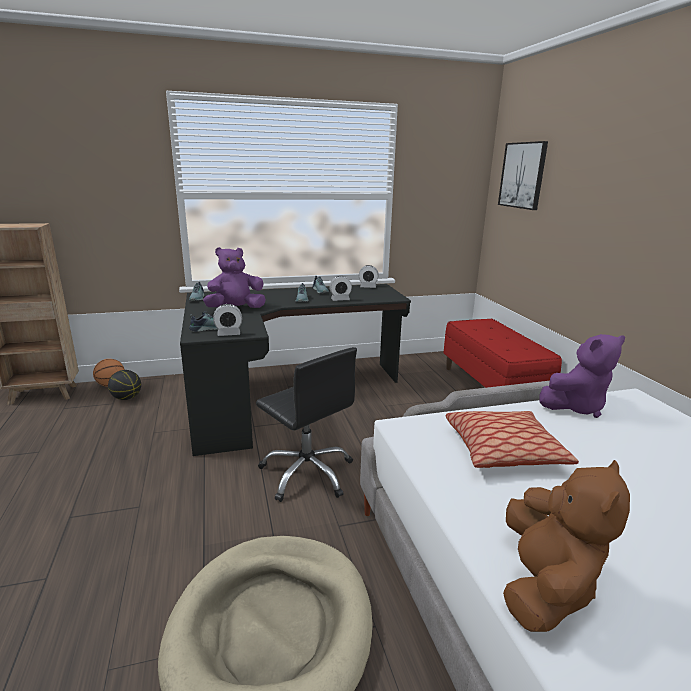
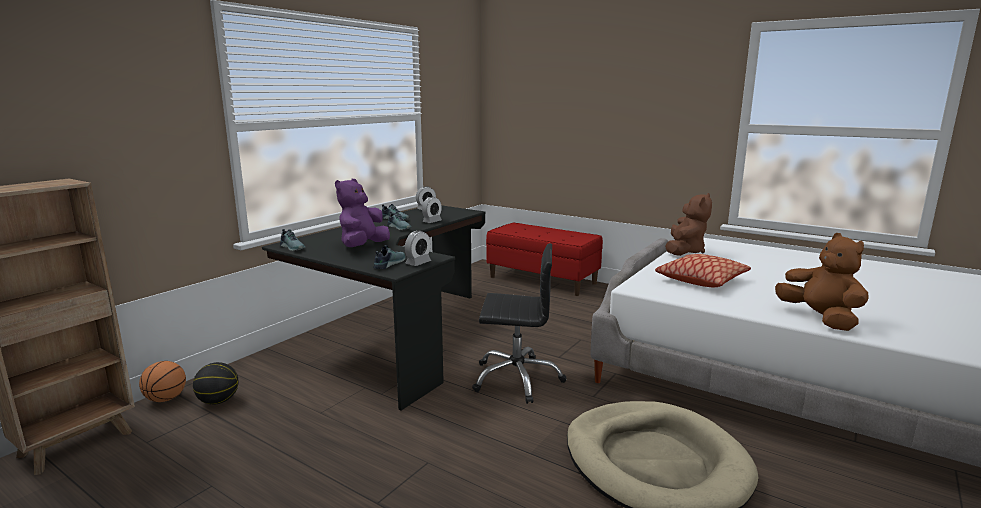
camera: 40 degrees left, 5 degrees down
(522, 175) = (525, 93): picture -> none
(575, 406) = (684, 251): purple plush toy -> brown plush toy

